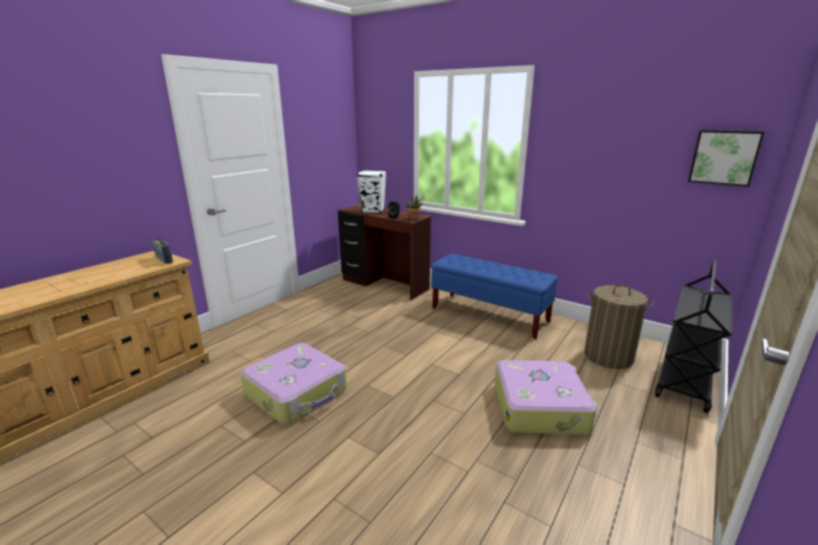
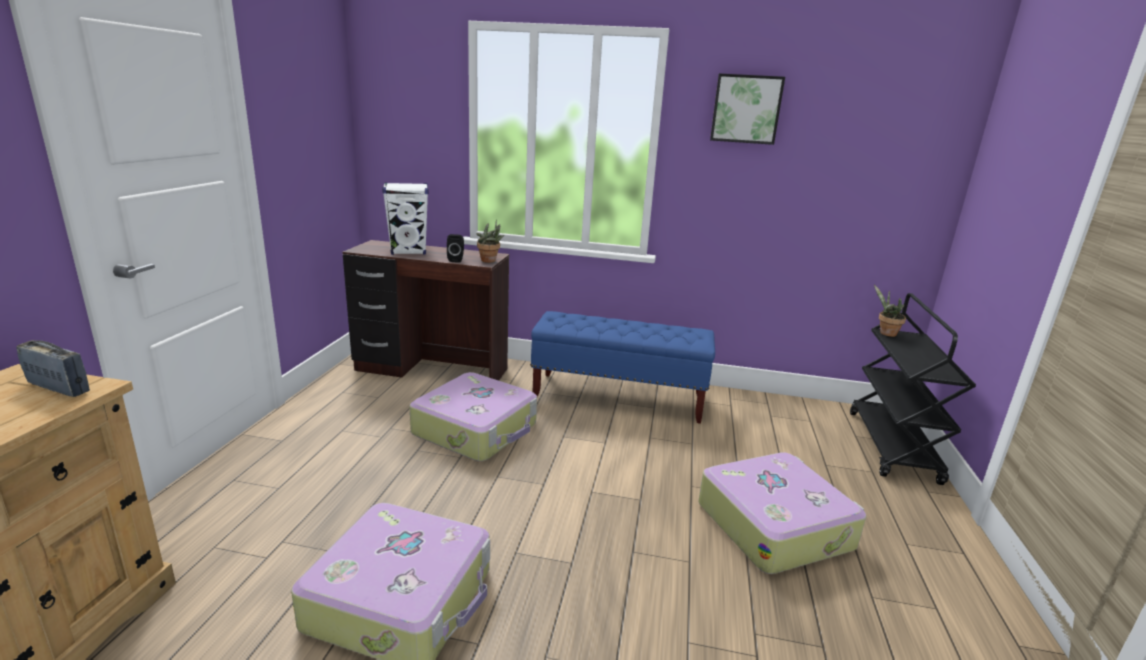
camera: 25 degrees left, 0 degrees up
(388, 319) = (477, 429): none -> suitcase
(608, 356) = (797, 432): laundry basket -> none
(690, 290) = (885, 333): none -> potted plant
(724, 157) = (912, 166): picture -> picture (746, 109)

